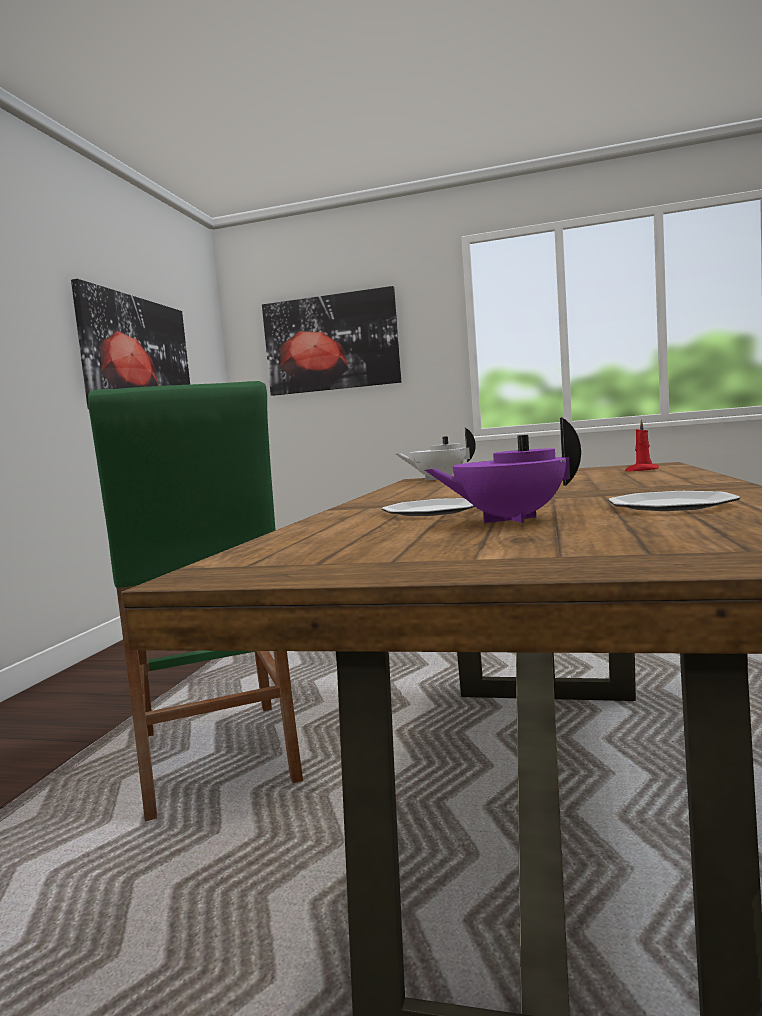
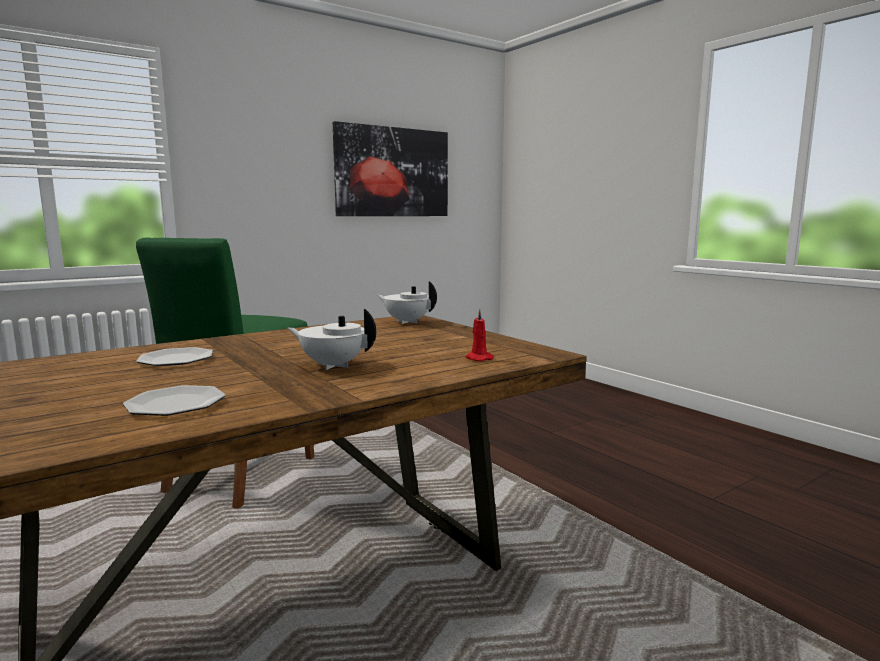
camera: 40 degrees right, 5 degrees up
(331, 343) = (576, 158): picture -> none
(509, 520) = (118, 382): purple teapot -> none
(588, 486) = (333, 365): none -> white teapot

